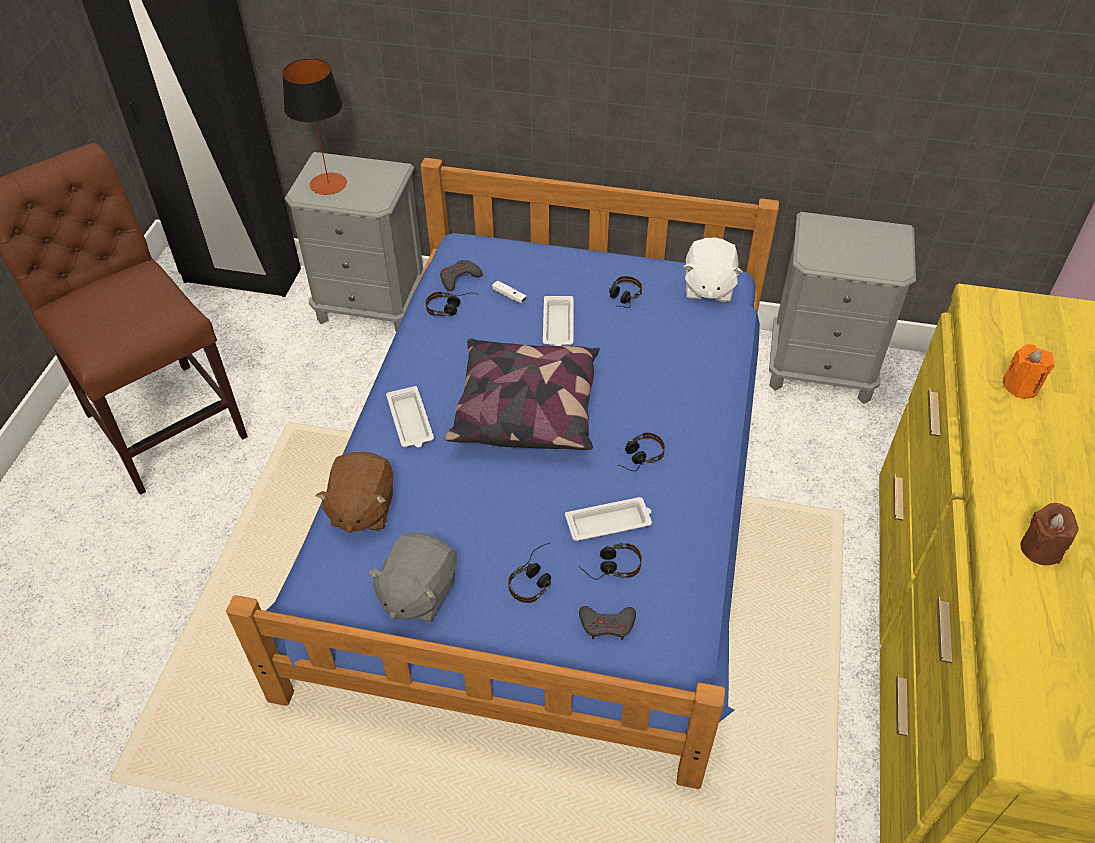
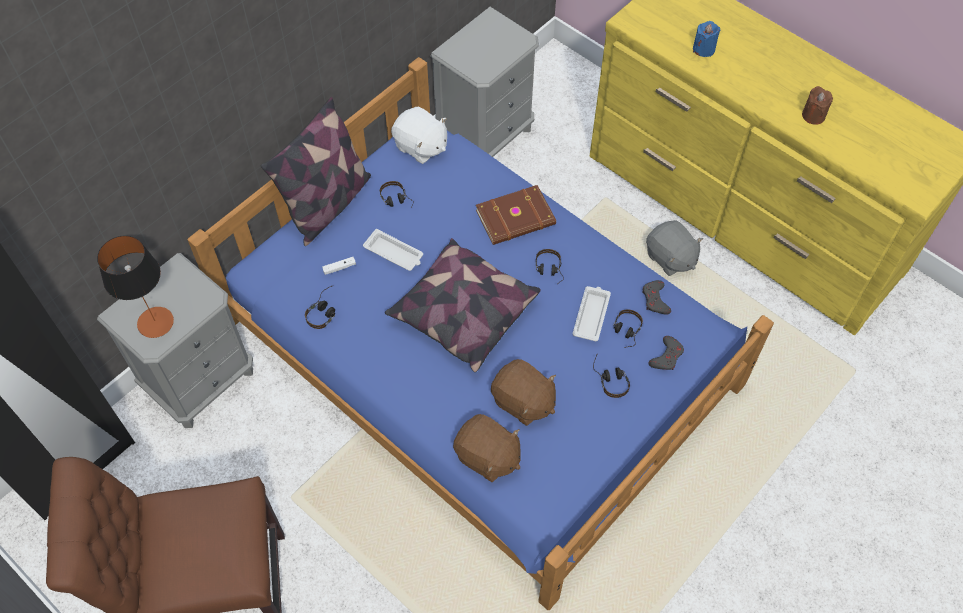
camera: 60 degrees left, 10 degrees up
(410, 422) = (425, 390): white tray -> none
(417, 592) = (580, 452): grey plush toy -> grey plush toy (670, 258)
(450, 509) = (523, 402): none -> brown plush toy
(459, 278) = (294, 291): grey game controller -> grey game controller (655, 300)
(578, 256) = (327, 204): none -> pillow
(684, 399) = (516, 218): none -> brown book
(1020, 386) = (703, 49): orange candle -> blue candle

